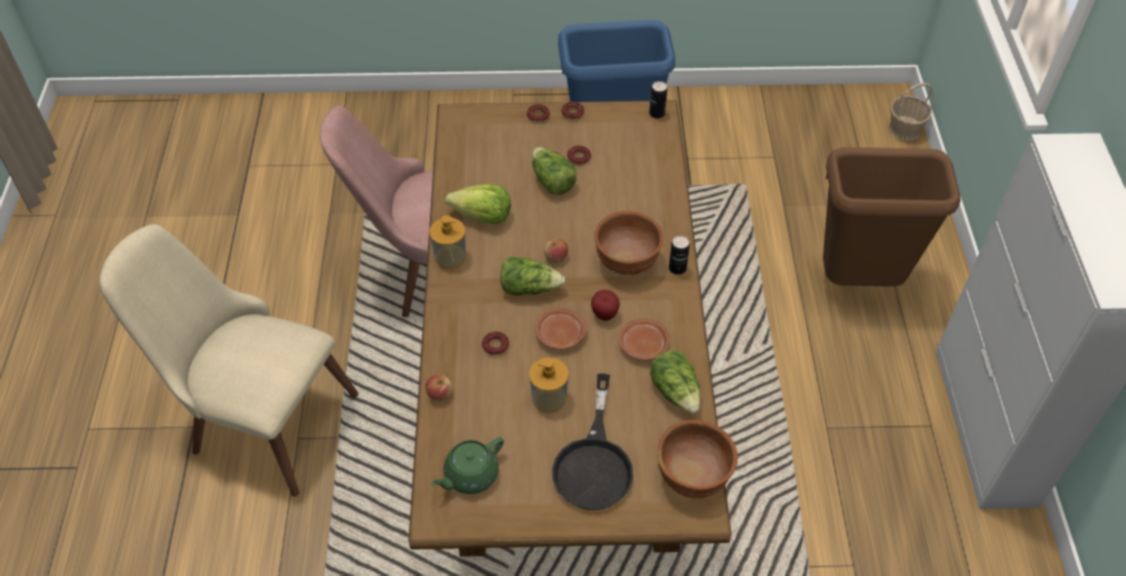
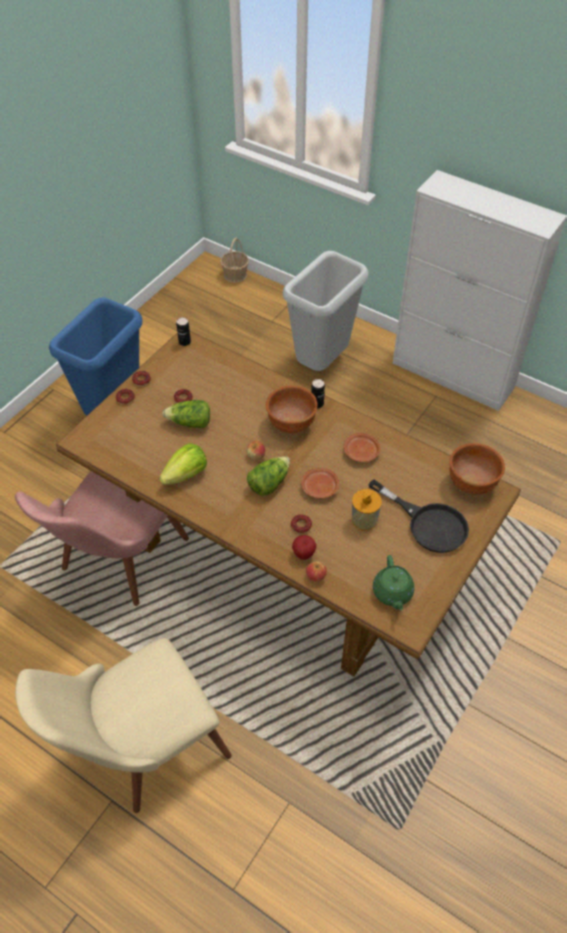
camera: 55 degrees left, 0 degrees up
(450, 256) = (204, 510): soap dispenser -> none
(604, 315) = (323, 457): apple -> apple (303, 554)
(676, 391) = (407, 456): lettuce -> none
(859, 282) = (321, 363): brown trash can -> grey trash can

